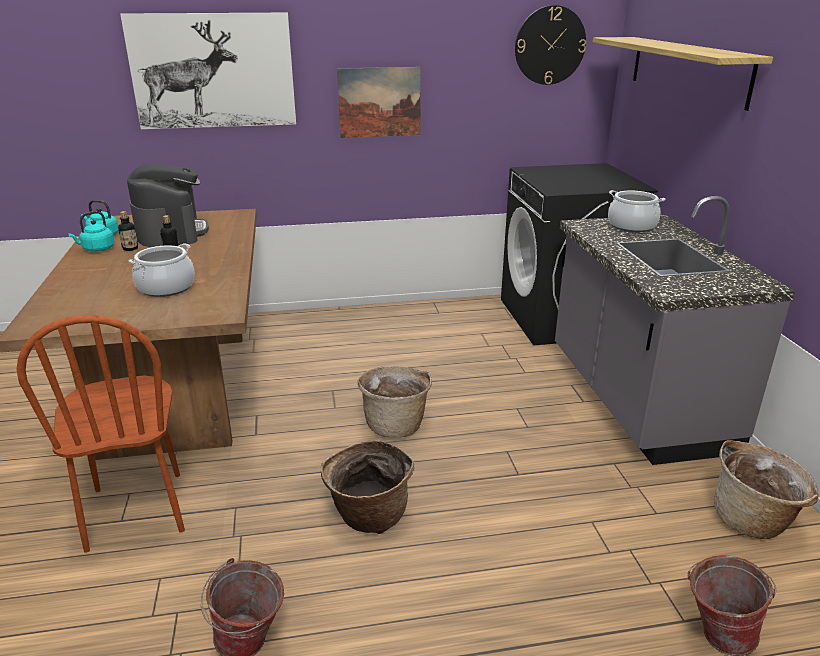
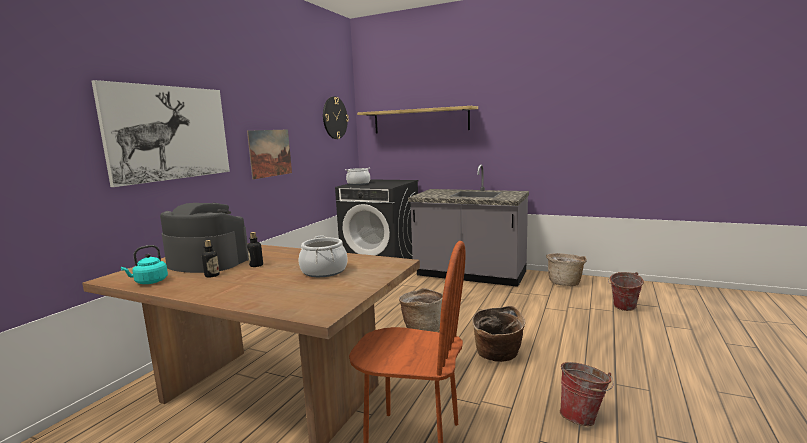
camera: 55 degrees left, 15 degrees down
(97, 249) = (183, 285): turquoise kettle -> none
(631, 226) = (435, 192): cooking pot -> cooking pot (358, 184)

